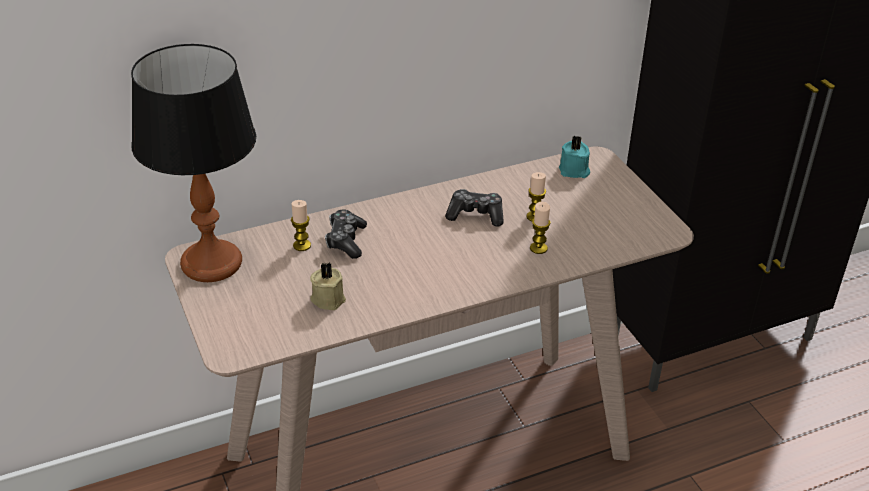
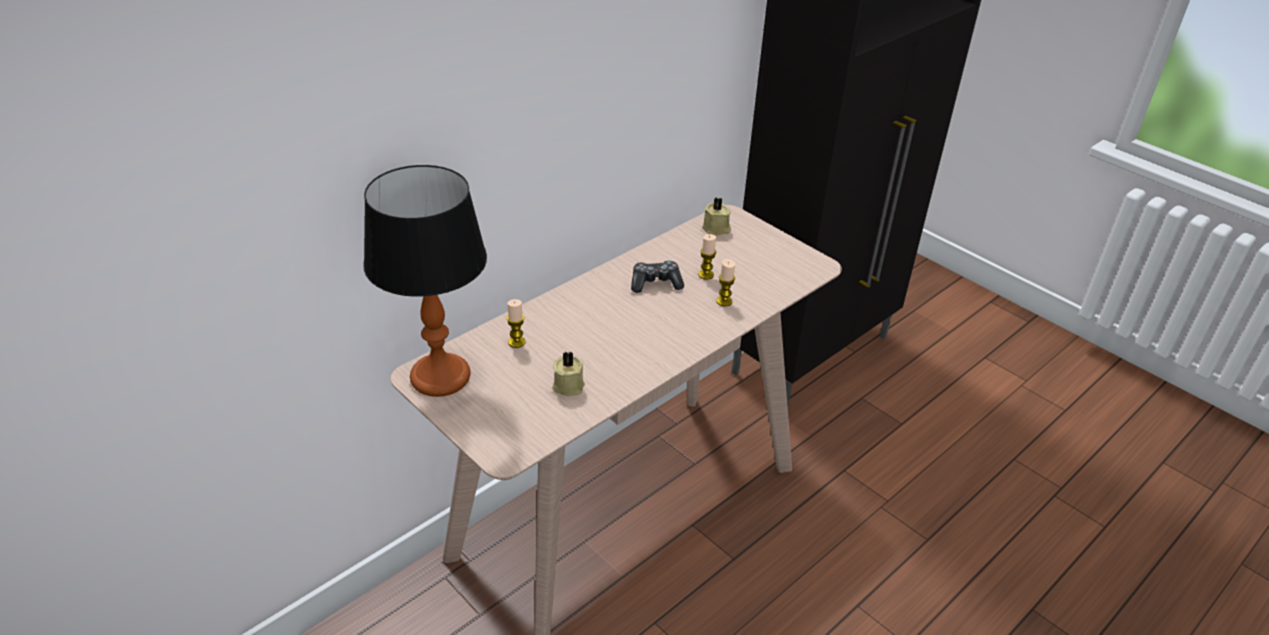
camera: 20 degrees left, 0 degrees up
(346, 241) = (554, 329): game controller -> none
(574, 171) = (716, 229): turquoise candle -> beige candle

